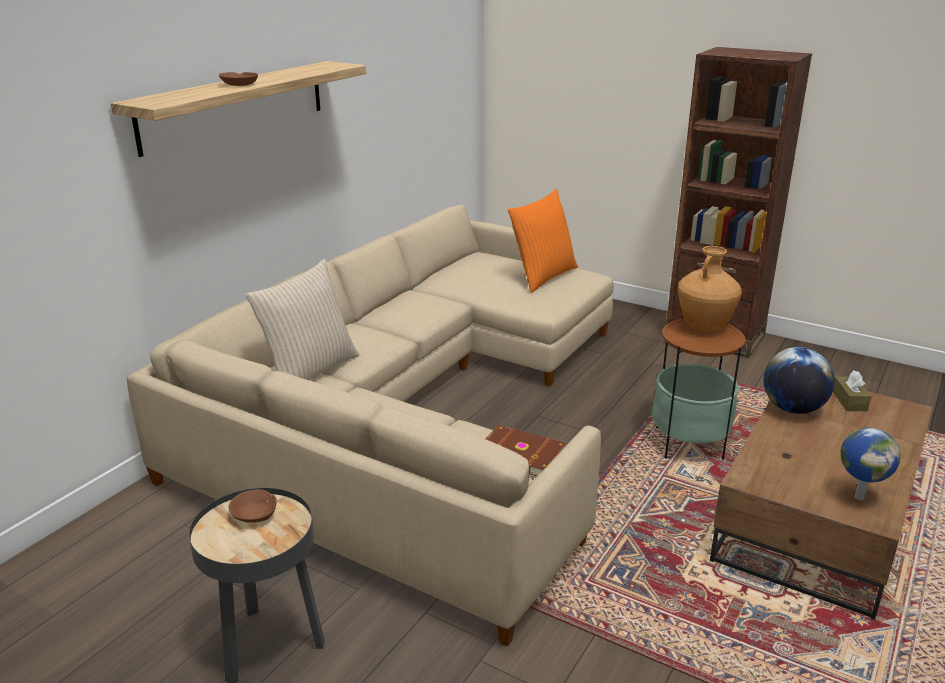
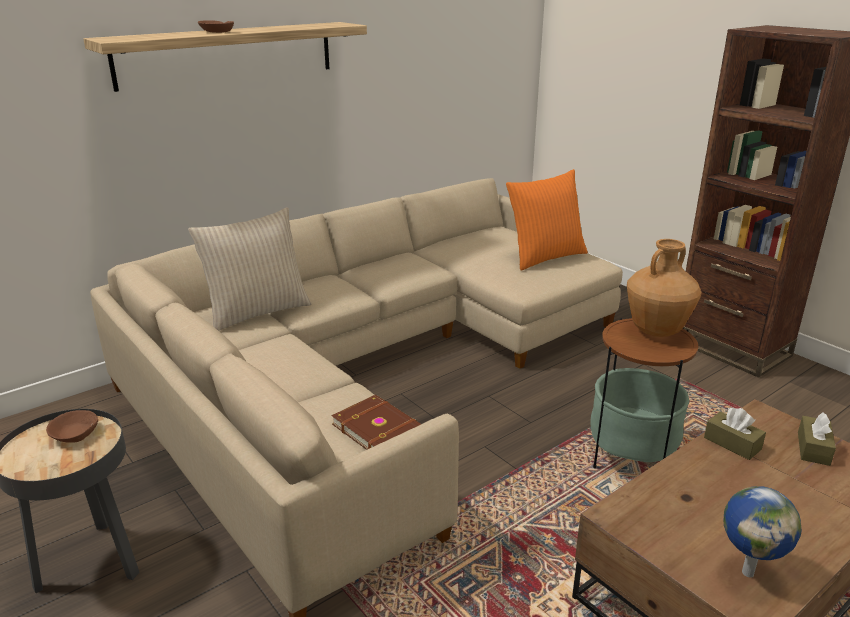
camera: 20 degrees right, 0 degrees up
(793, 409) = (732, 443): globe -> brown tissue box

